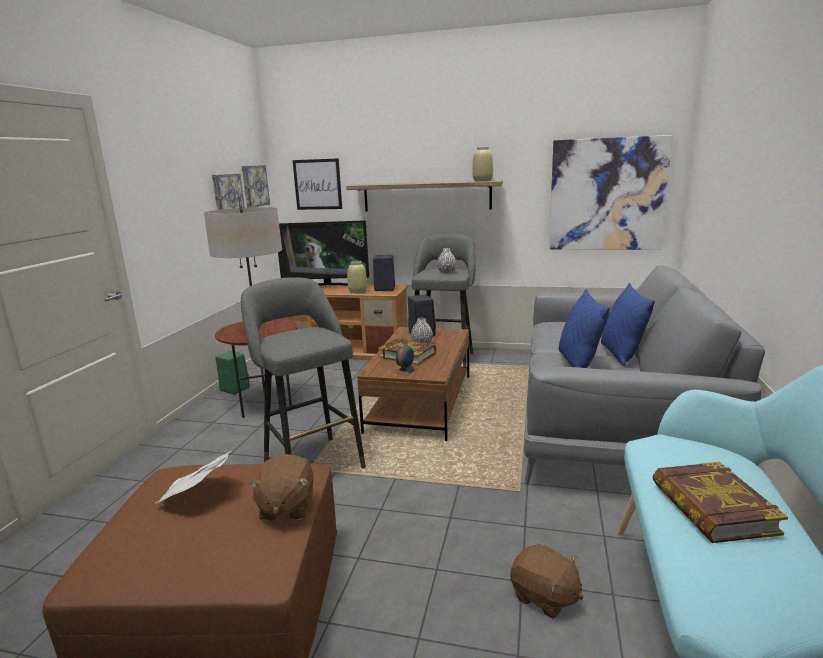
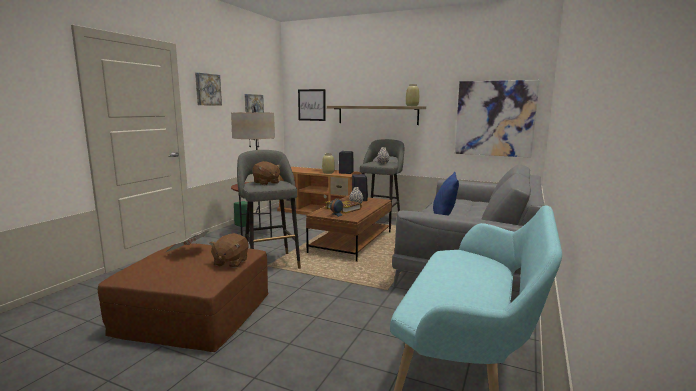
camera: 10 degrees right, 5 degrees down
(254, 186) = (272, 103): picture -> picture (207, 89)
(326, 286) = (311, 169): television -> none
(544, 597) = (371, 337): brown plush toy -> brown plush toy (266, 183)
(621, 354) = (476, 217): blue pillow -> none
(712, 508) = (455, 278): book -> none

